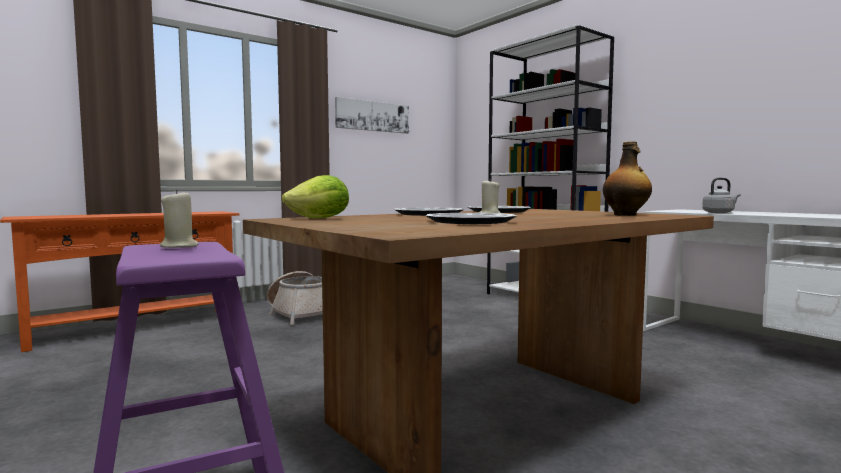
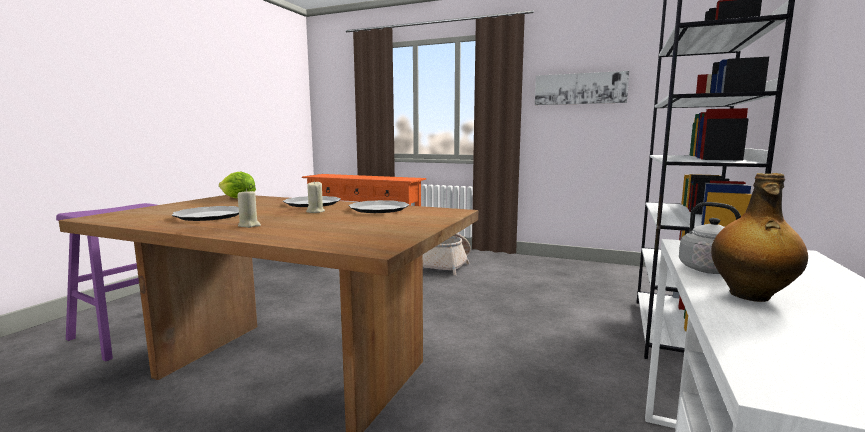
camera: 60 degrees right, 5 degrees up
(179, 246) = (135, 207): beige candle -> beige candle (249, 225)
(625, 215) = (353, 234): bottle -> bottle (750, 295)

